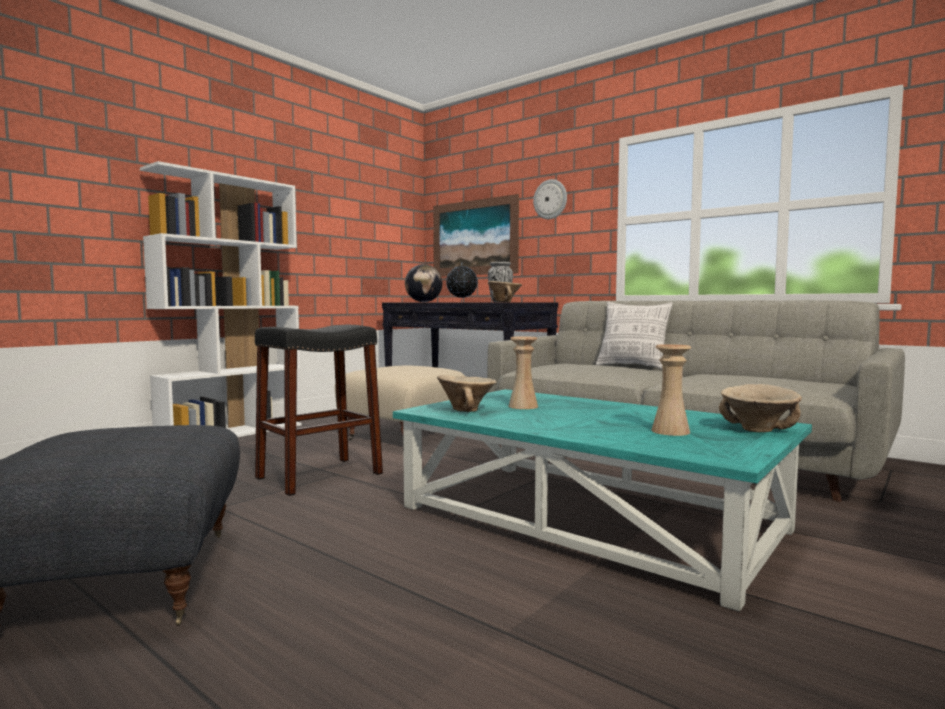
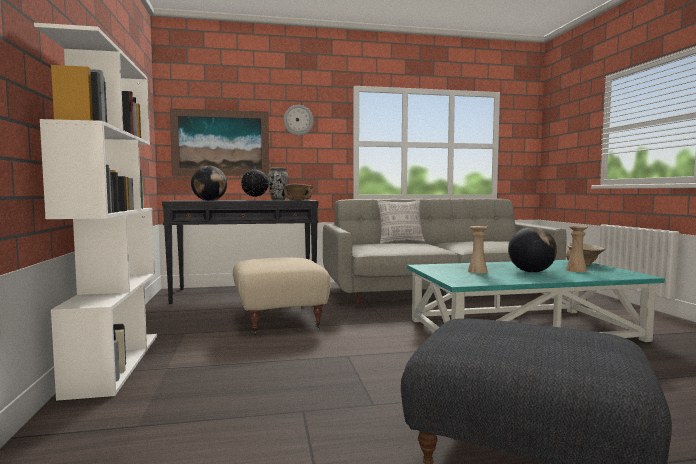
camera: 50 degrees left, 0 degrees up
(320, 476) = (341, 361): black stool -> none
(467, 410) = (475, 278): beige bowl -> none
(583, 419) = (531, 272): none -> globe

